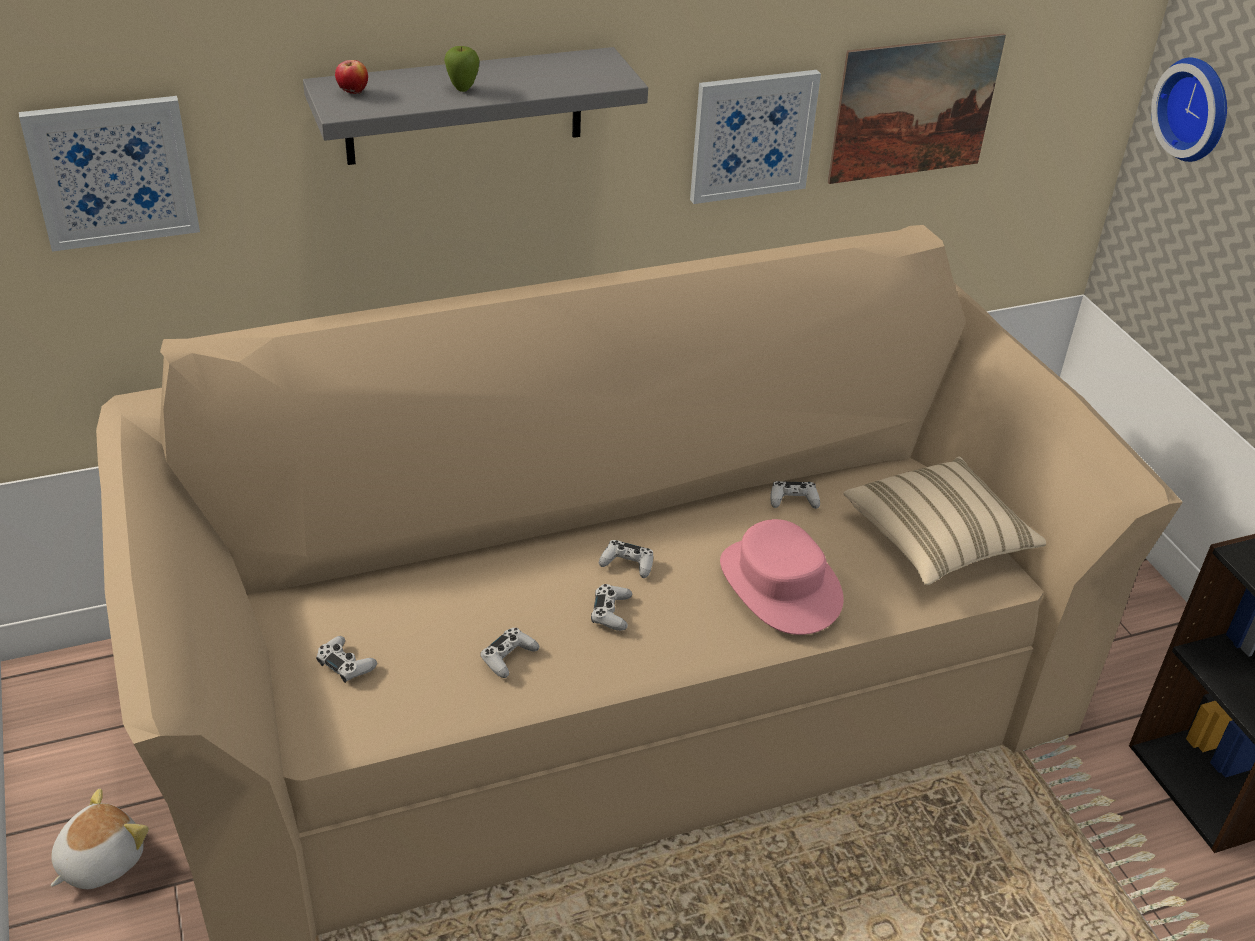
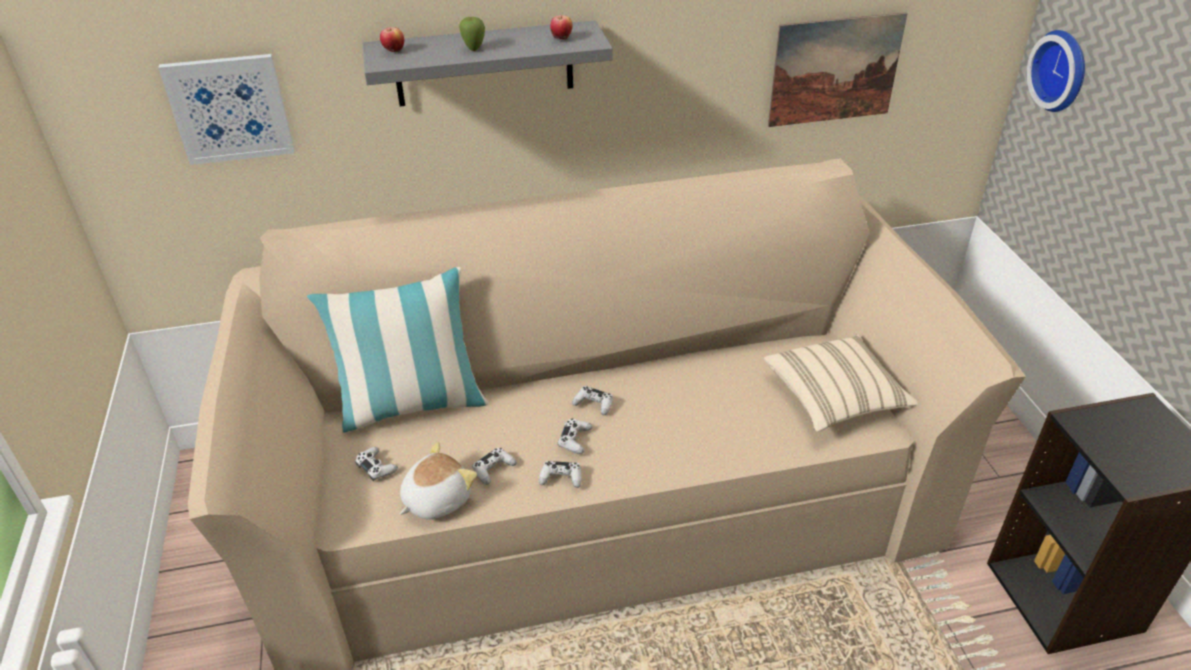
camera: 10 degrees right, 0 degrees up
(99, 861) = (216, 595): plush toy -> plush toy (436, 499)
(376, 577) = (412, 405): none -> pillow
(577, 74) = (561, 39): none -> apple
(752, 135) = (707, 89): picture -> none
(779, 585) = (705, 425): pink hat -> none
(793, 500) = (728, 362): white game controller -> white game controller (561, 478)

